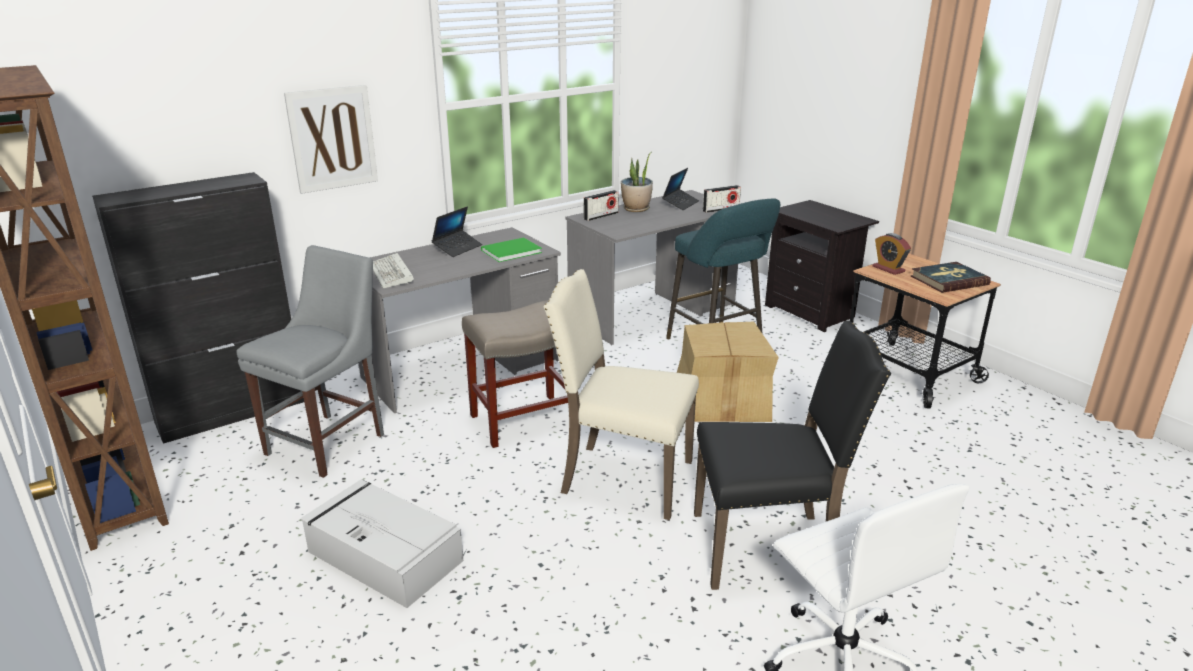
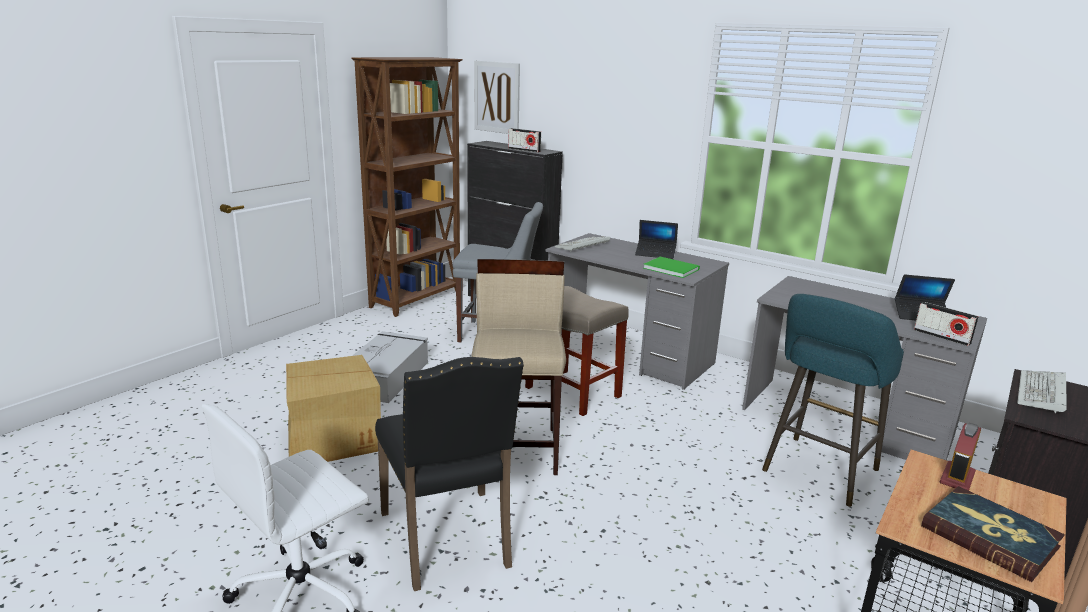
camera: 70 degrees right, 5 degrees down
(332, 138) = (617, 143): picture -> picture (497, 97)
(601, 216) = (812, 287): radio -> radio (524, 150)
(623, 478) = (517, 449): beige chair -> beige stool
(636, 209) = (862, 298): potted plant -> none
(720, 401) = (691, 487): cardboard box -> cardboard box (332, 438)
(808, 215) = (1042, 394): none -> keyboard

